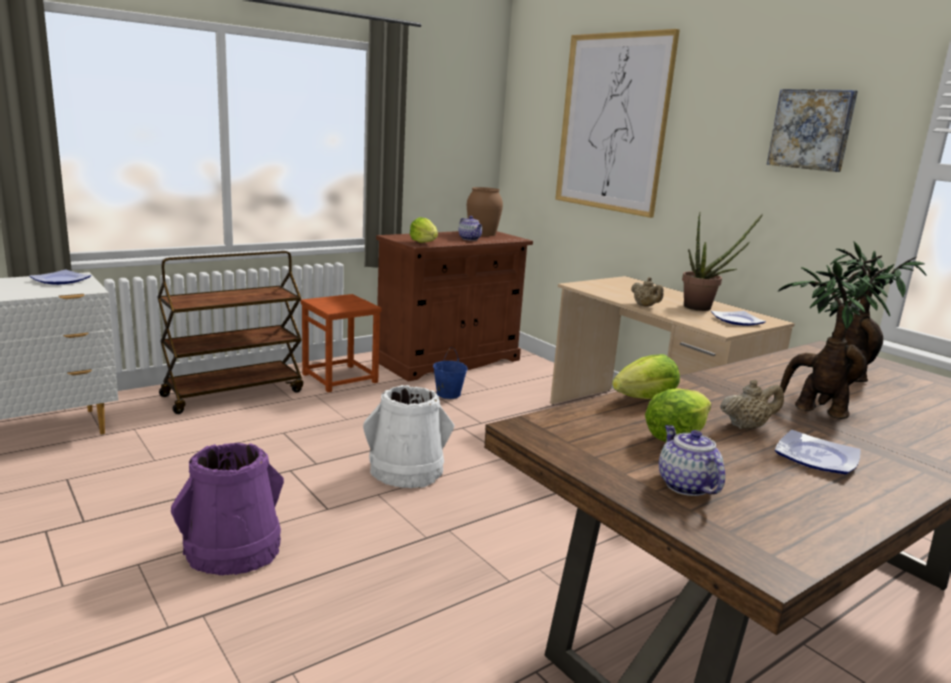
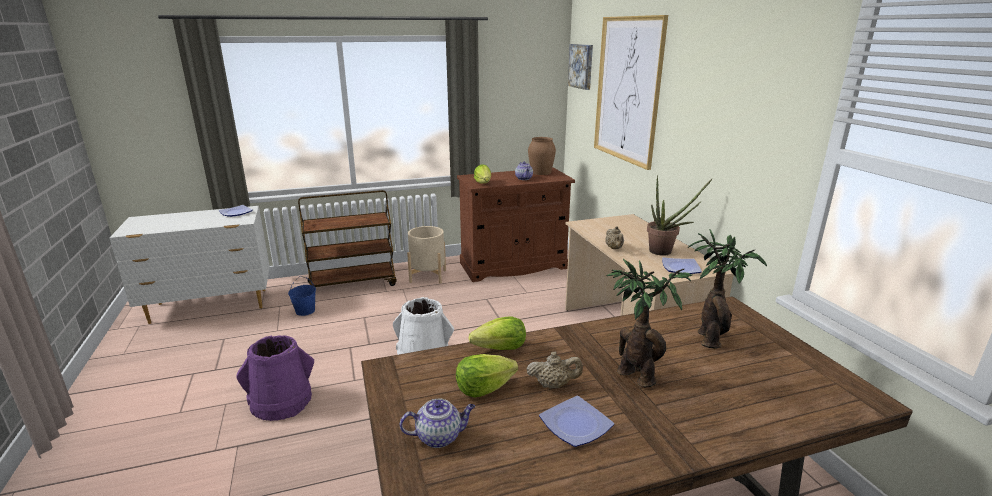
camera: 20 degrees right, 5 degrees up
(340, 378) = (428, 276): brown stool -> beige planter
(448, 394) = (494, 295): blue bucket -> blue bucket (305, 311)
(685, 485) = (439, 436): teapot -> teapot turned 75 degrees clockwise
(812, 129) = (752, 108): picture -> picture (582, 66)

